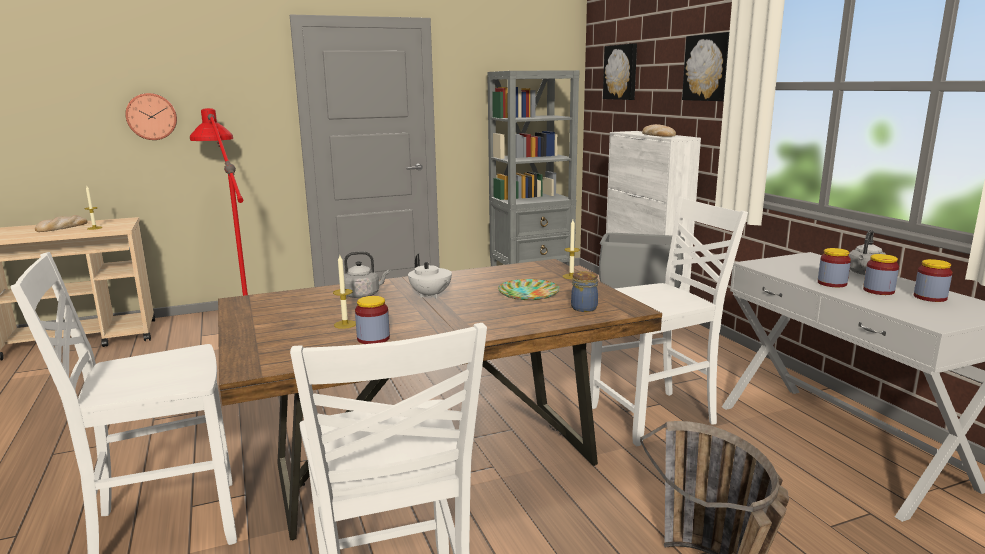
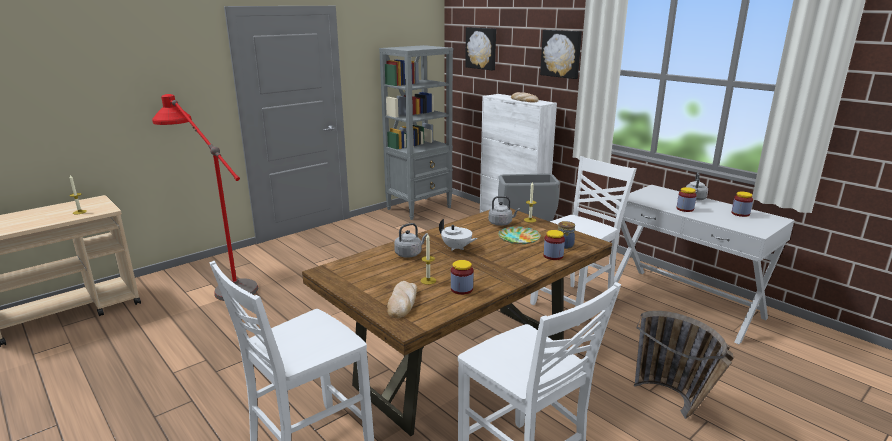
camera: 20 degrees left, 5 degrees up
(62, 227) = (43, 214): bread -> bread (402, 302)
(151, 116) = (108, 103): wall clock -> none
(527, 276) = (501, 223): none -> grey kettle
(878, 291) = (712, 212): jar -> jar (553, 256)

